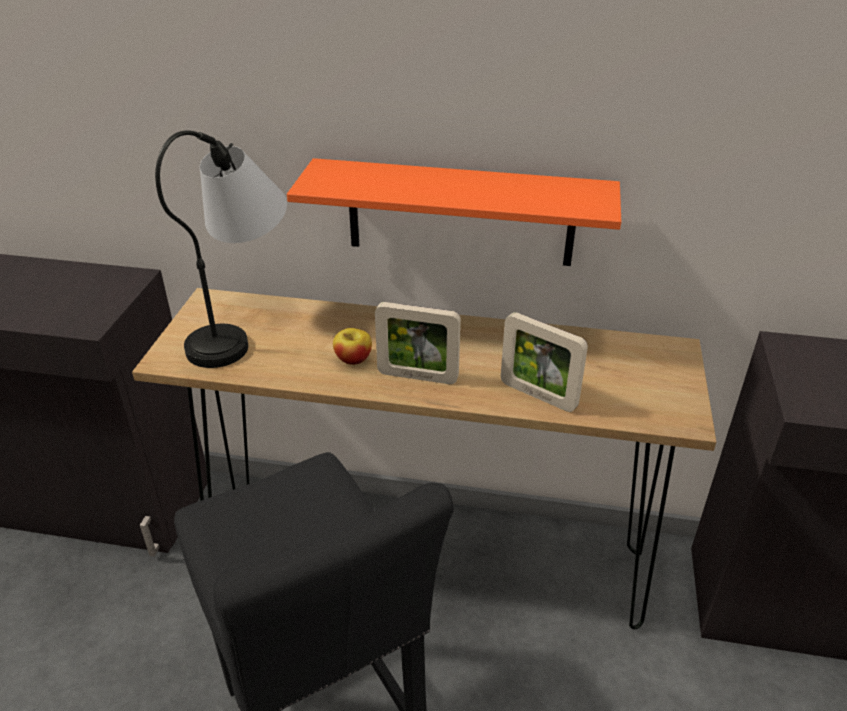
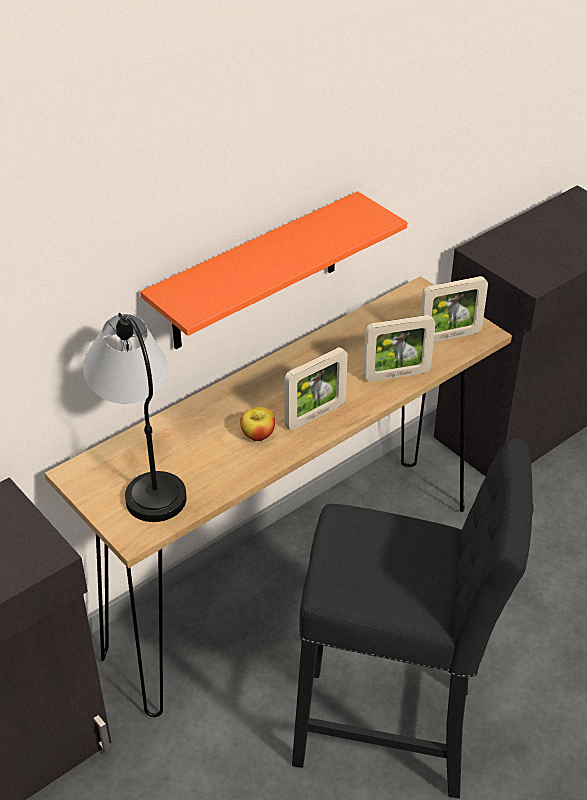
camera: 50 degrees left, 5 degrees up
(644, 400) = (449, 336): none -> picture frame

